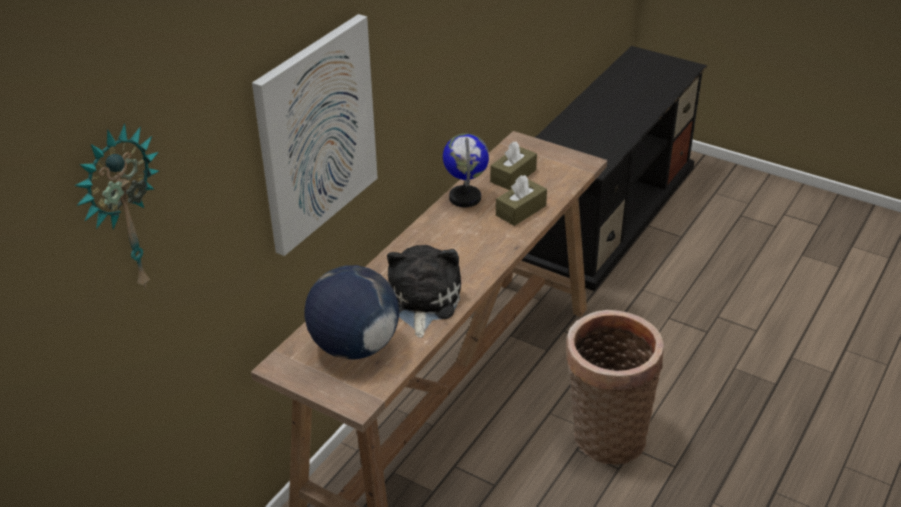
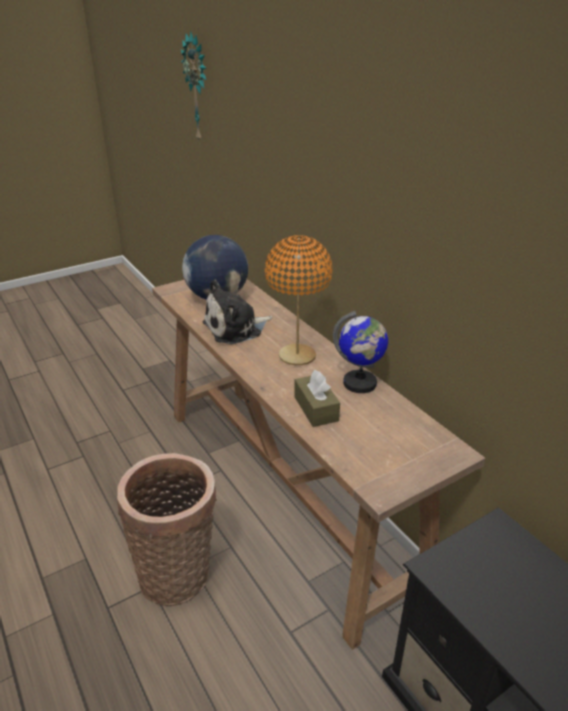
camera: 115 degrees right, 5 degrees down
(316, 133) = (286, 166): picture -> none
(422, 302) = (236, 328): plush toy -> plush toy turned 120 degrees clockwise
(447, 244) = (296, 356): none -> orange table lamp
(513, 176) = (382, 424): brown tissue box -> none

